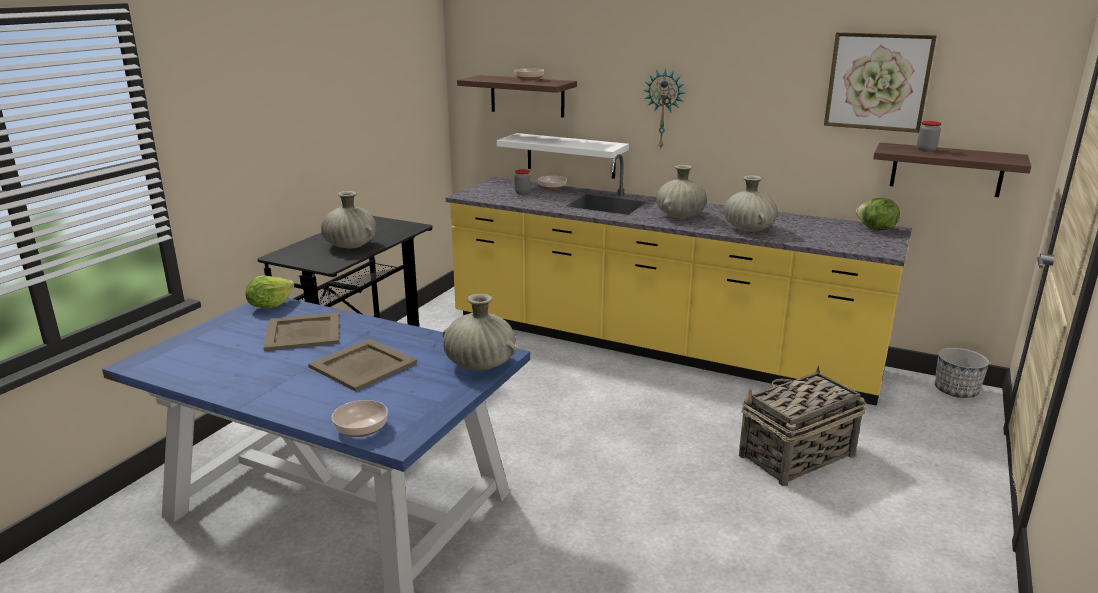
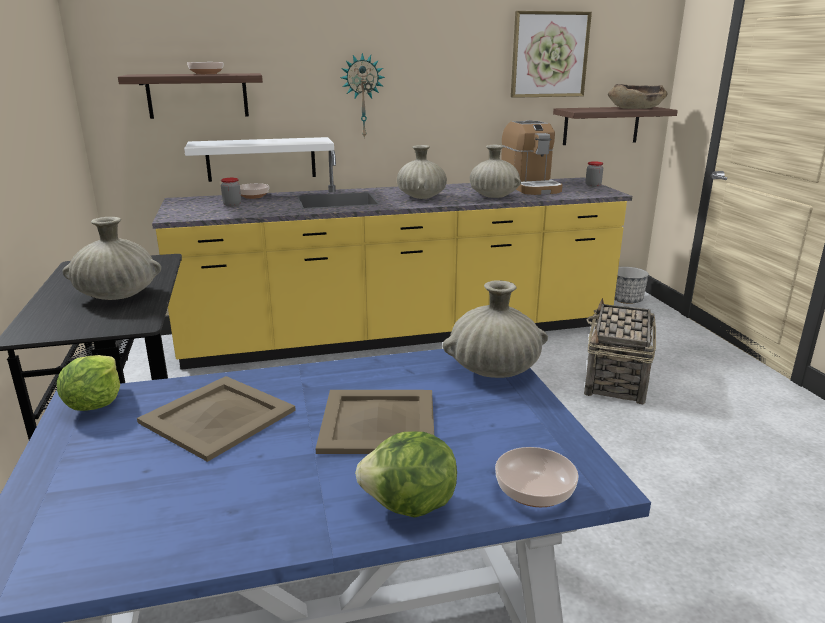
camera: 40 degrees left, 0 degrees up
(815, 227) = (530, 187): none -> coffee machine
(875, 229) = (567, 181): lettuce -> lettuce (410, 506)
(926, 150) = (596, 108): jar -> jar (593, 185)
(981, 156) = (635, 108): none -> brown bowl

